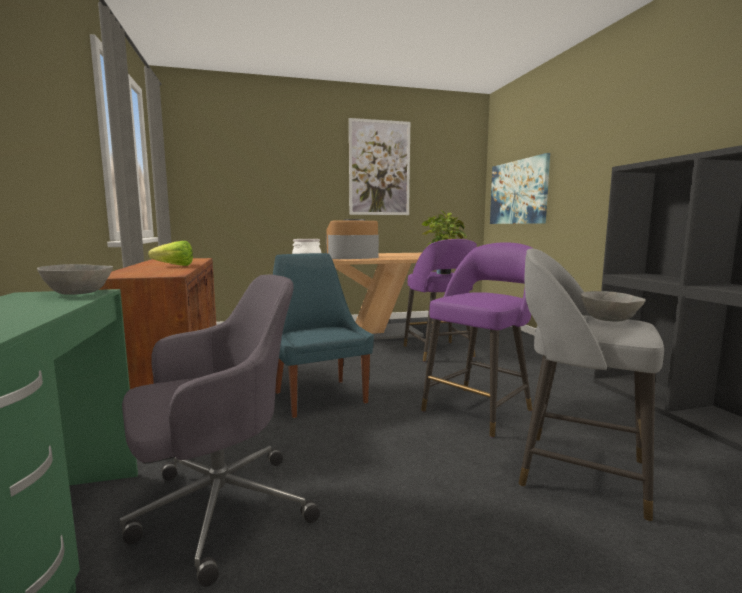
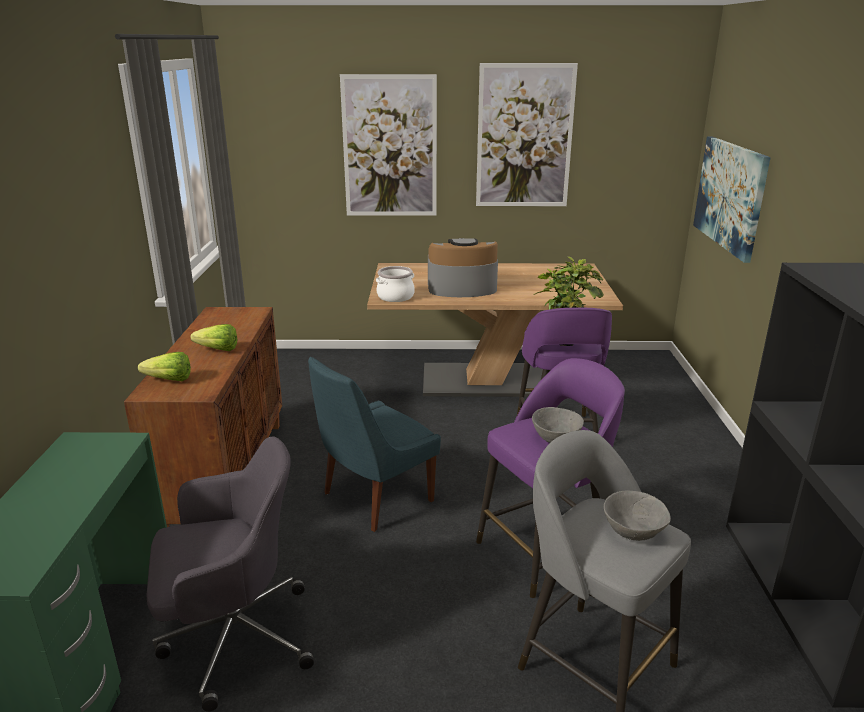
camera: 15 degrees right, 15 degrees up
(79, 293) = (112, 444): grey bowl -> grey bowl (556, 438)
(128, 273) = (166, 380): none -> lettuce
(288, 172) = (390, 147): none -> picture
(318, 396) = (374, 498): blue chair -> blue chair turned 120 degrees counterclockwise

